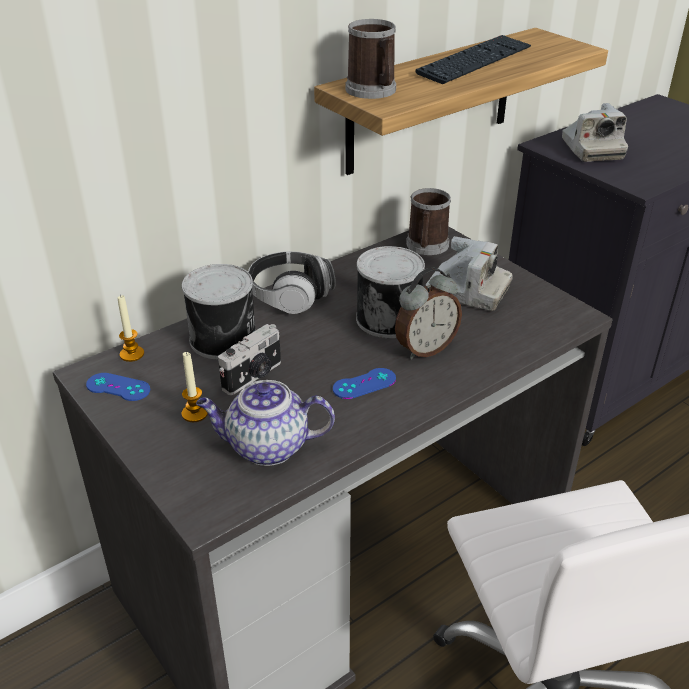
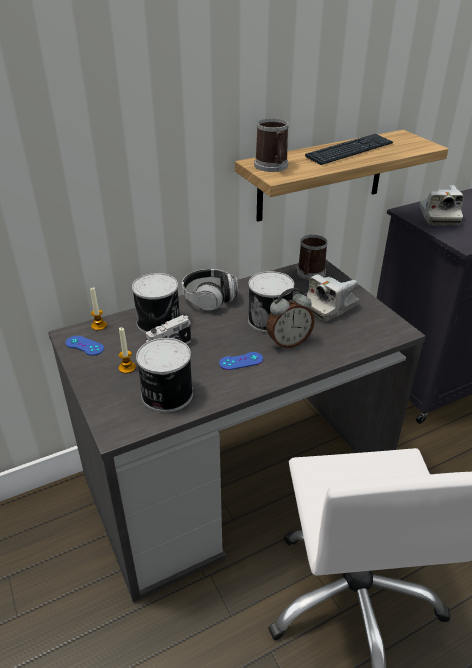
camera: 10 degrees right, 0 degrees up
(266, 447) = (166, 394): teapot -> can
(467, 291) = (329, 307): camera -> camera turned 105 degrees clockwise

